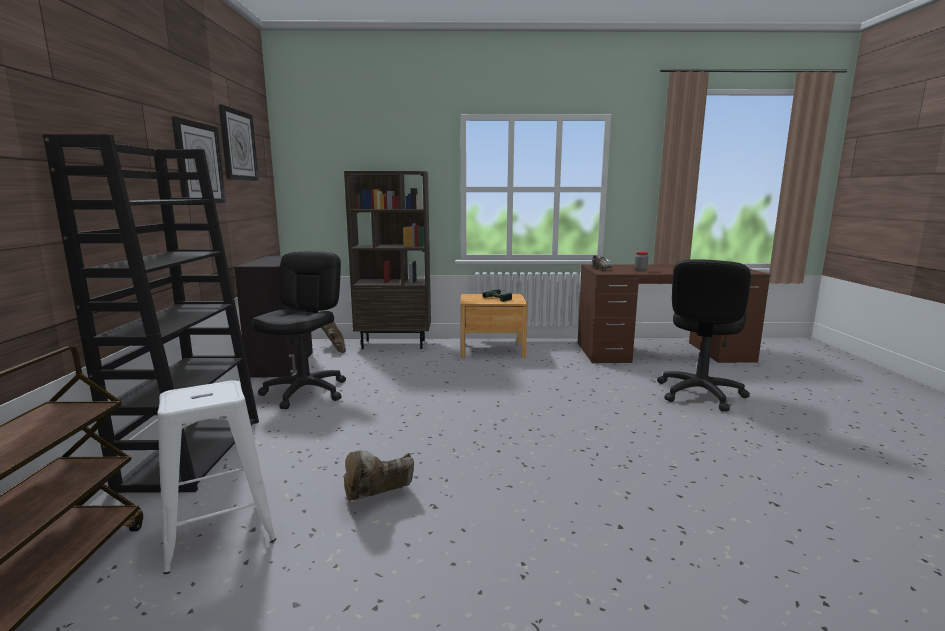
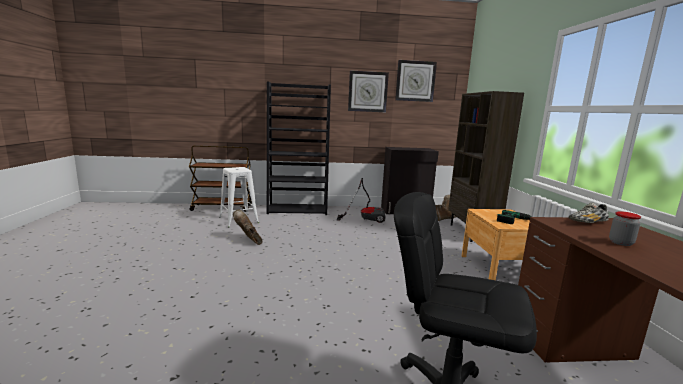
camera: 85 degrees right, 0 degrees up
(306, 392) = (365, 219): black office chair -> vacuum cleaner

